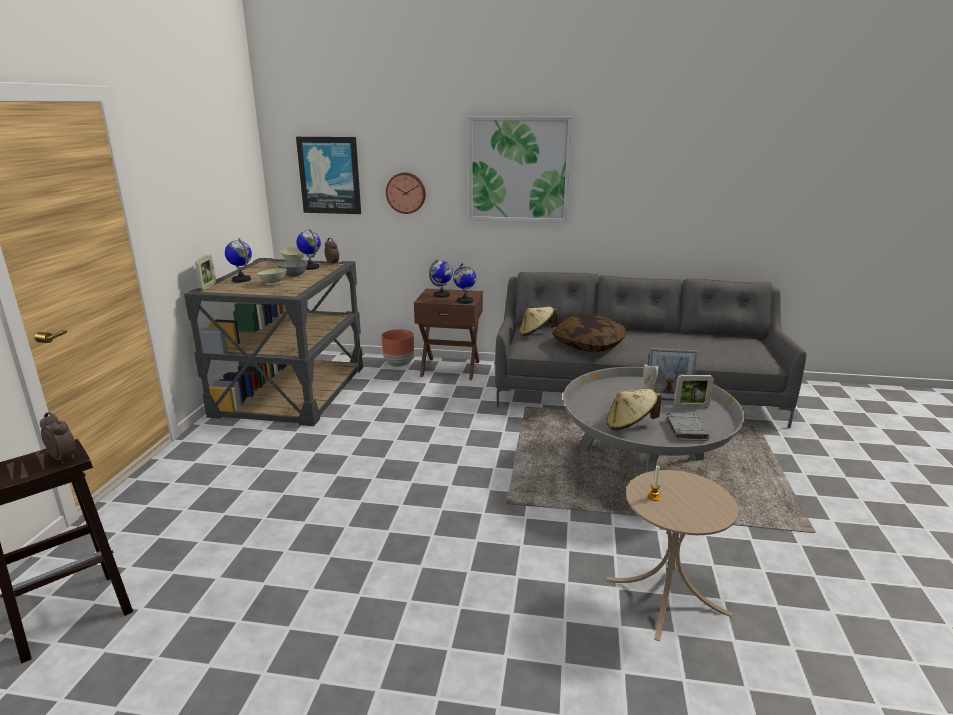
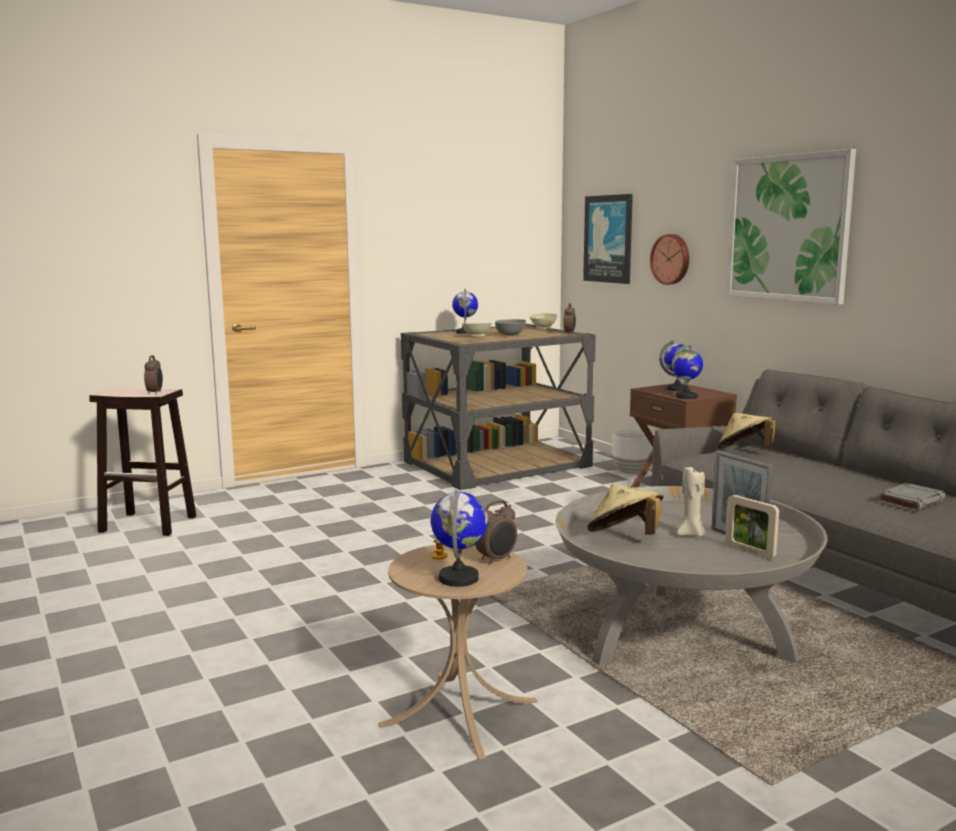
camera: 50 degrees right, 10 degrees down
(208, 286) = (428, 332): picture frame -> none
(310, 267) = (543, 333): globe -> globe (459, 578)
(399, 364) = (632, 473): brown planter -> white planter
(589, 345) = (781, 474): pillow -> none
(680, 480) = (497, 559): none -> alarm clock
(685, 430) = (676, 561): grey book -> grey book (911, 502)

